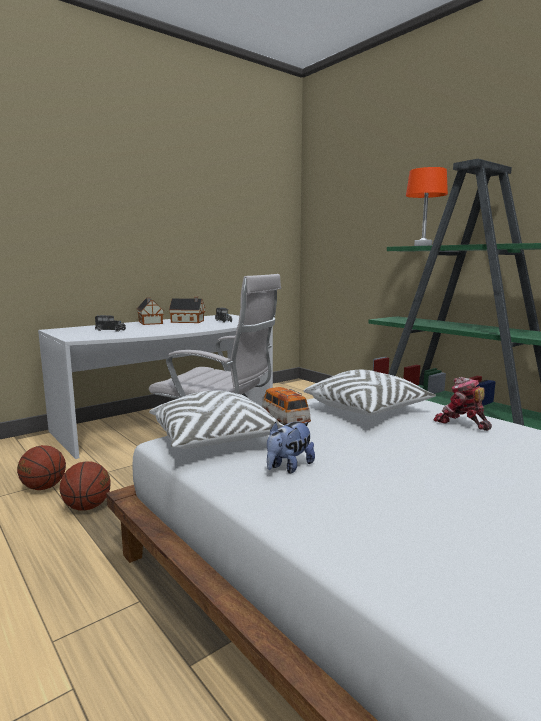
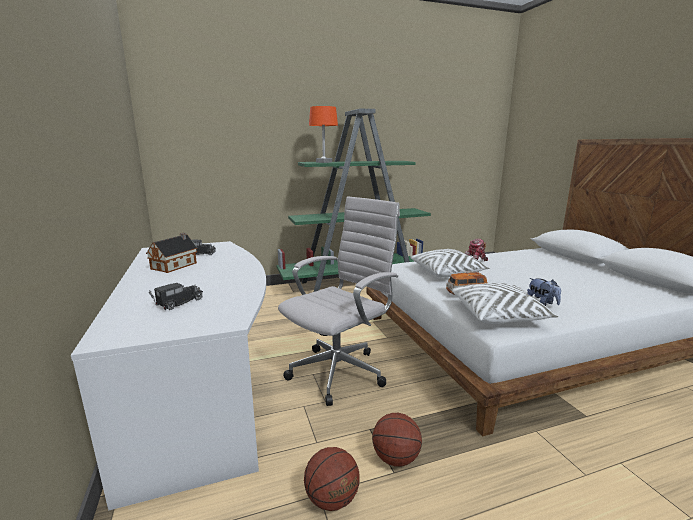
camera: 70 degrees left, 5 degrees up
(150, 322) = (147, 281): toy house -> none

